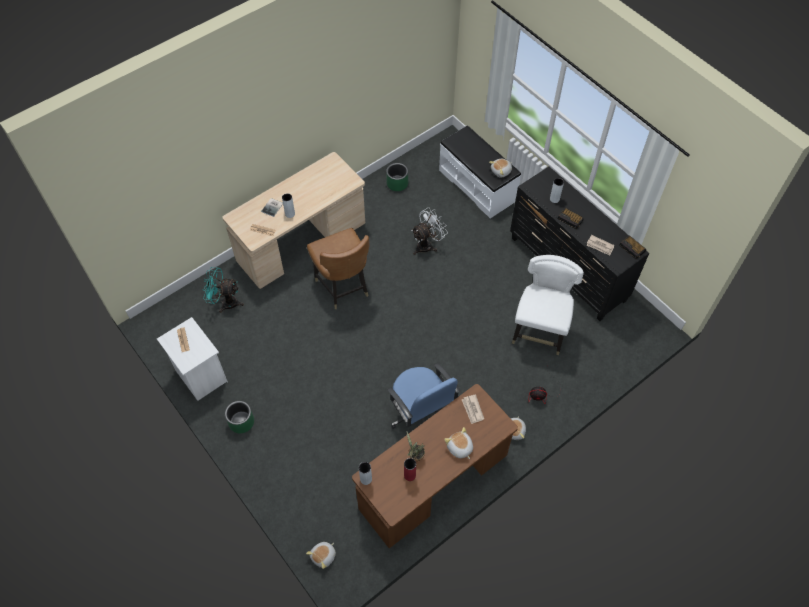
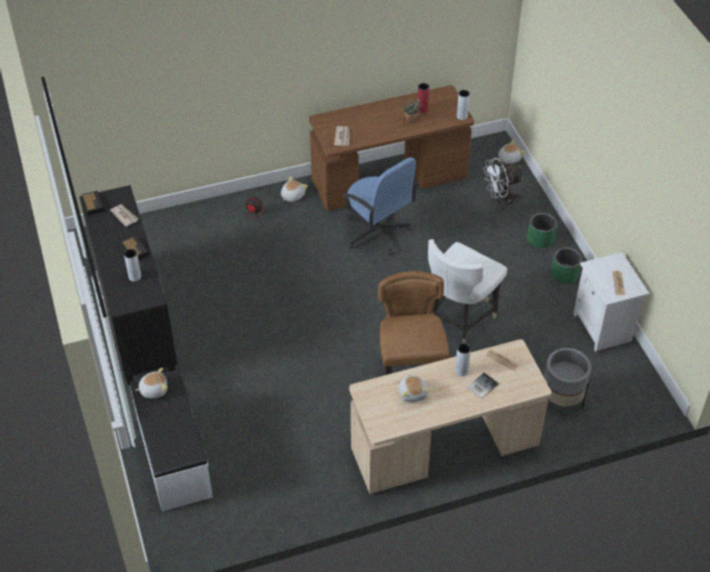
camera: 160 degrees left, 10 degrees down
(225, 302) = (561, 400): turquoise fan -> grey planter
(397, 183) = (281, 494): green planter -> green planter (540, 239)
(420, 413) = (376, 232): blue office chair -> blue office chair turned 150 degrees clockwise
(427, 244) = (283, 397): white fan -> white fan (500, 201)
(459, 448) = (369, 115): plush toy -> plush toy (413, 393)
(539, 332) = (212, 267): white chair -> white chair (459, 319)

